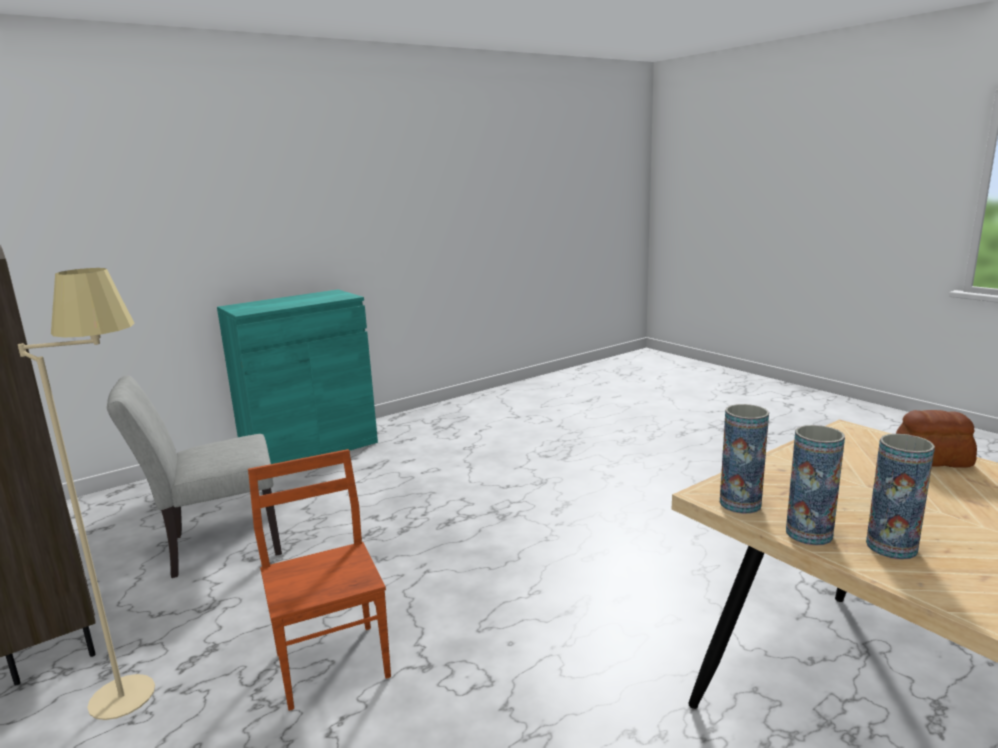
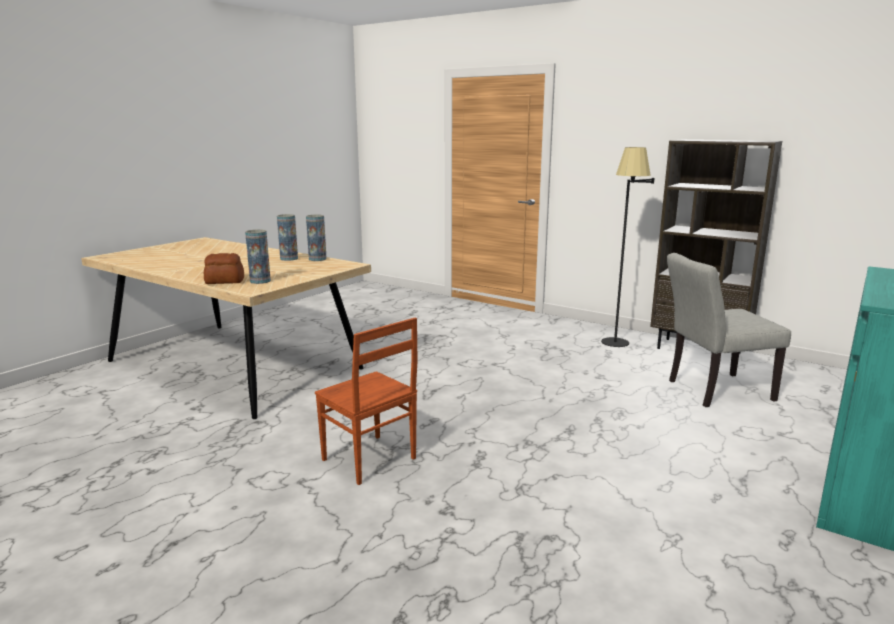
camera: 160 degrees right, 0 degrees up
(145, 678) = (617, 346): beige floor lamp -> black floor lamp
(215, 547) = (712, 391): grey chair -> grey chair turned 150 degrees counterclockwise
(334, 663) = (540, 359): brown chair -> brown chair (369, 460)
(740, 504) = (340, 263): vase -> vase (260, 281)

